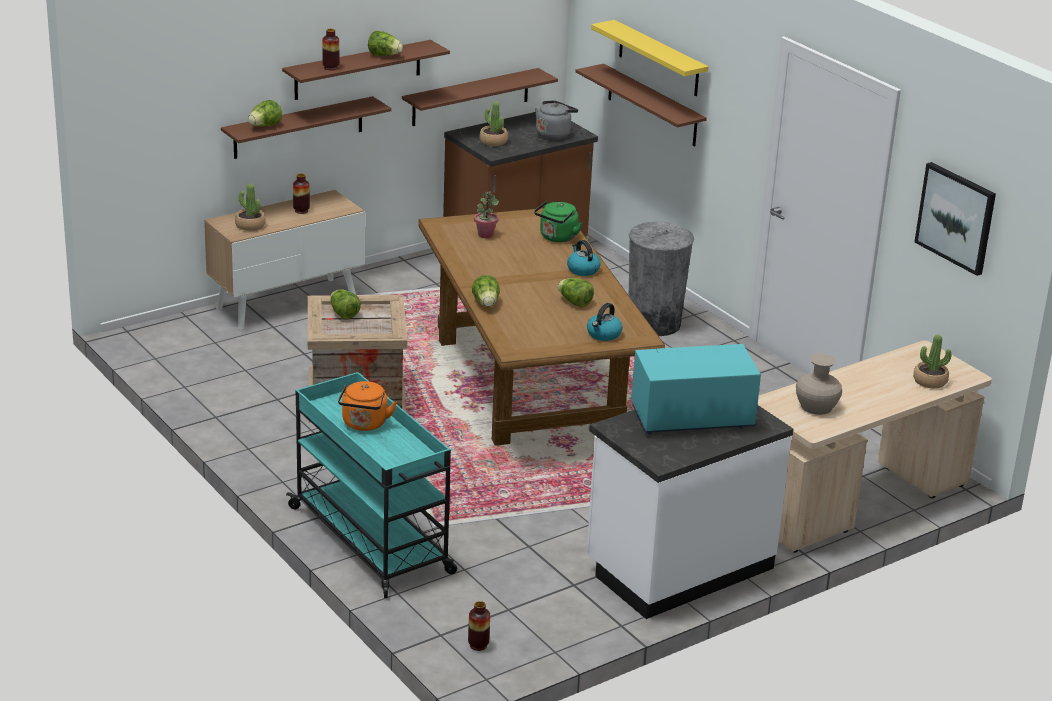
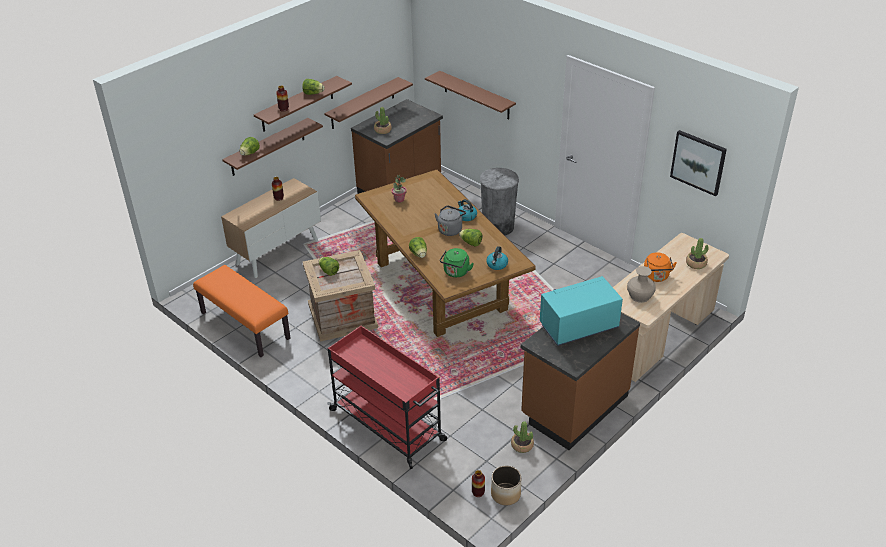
camera: 10 degrees left, 10 degrees up
(199, 385) = (244, 326): none -> orange bench
(250, 225) = (251, 215): potted plant -> potted plant (522, 445)
(364, 424) = (376, 363): orange kettle -> orange kettle (656, 277)
(372, 541) = (388, 426): turquoise cart -> red cart
(520, 654) = (505, 494): none -> planter
(554, 134) = (416, 118): grey kettle -> grey kettle (450, 229)
(557, 238) = (442, 194): green kettle -> green kettle (456, 272)
(659, 59) = (478, 68): yellow shelf -> none
(678, 567) = (573, 406): white counter -> brown counter

